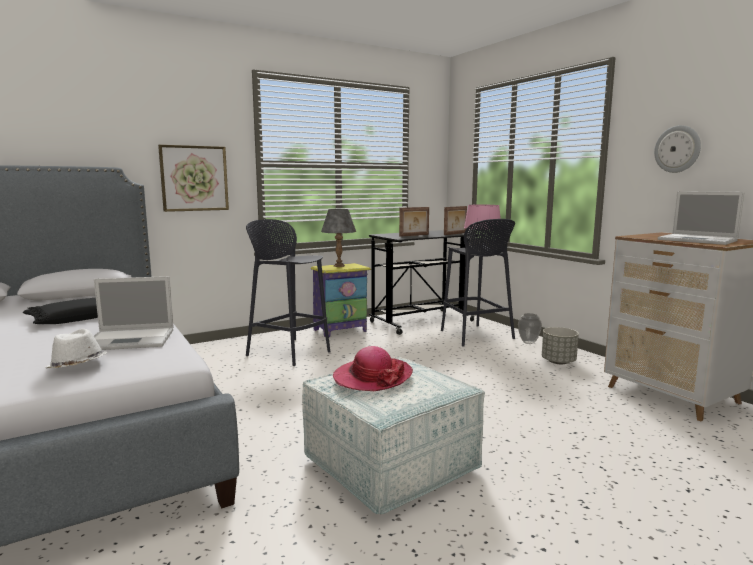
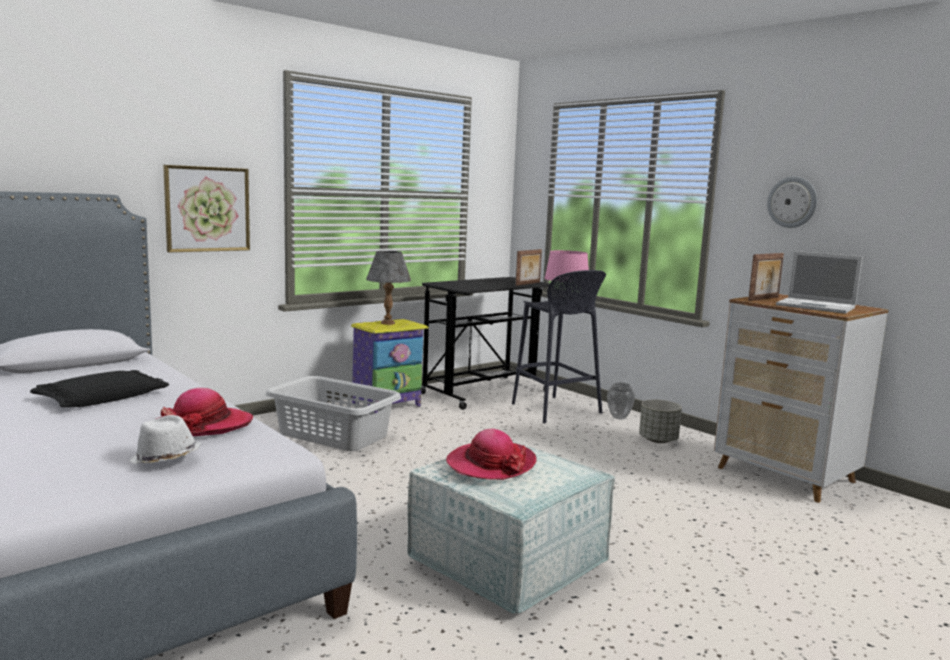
camera: 10 degrees left, 0 degrees up
(132, 339) = (202, 425): laptop -> hat
(289, 352) = (333, 434): grey stool -> grey laundry basket
(414, 235) = (480, 285): picture frame -> picture frame (764, 299)

